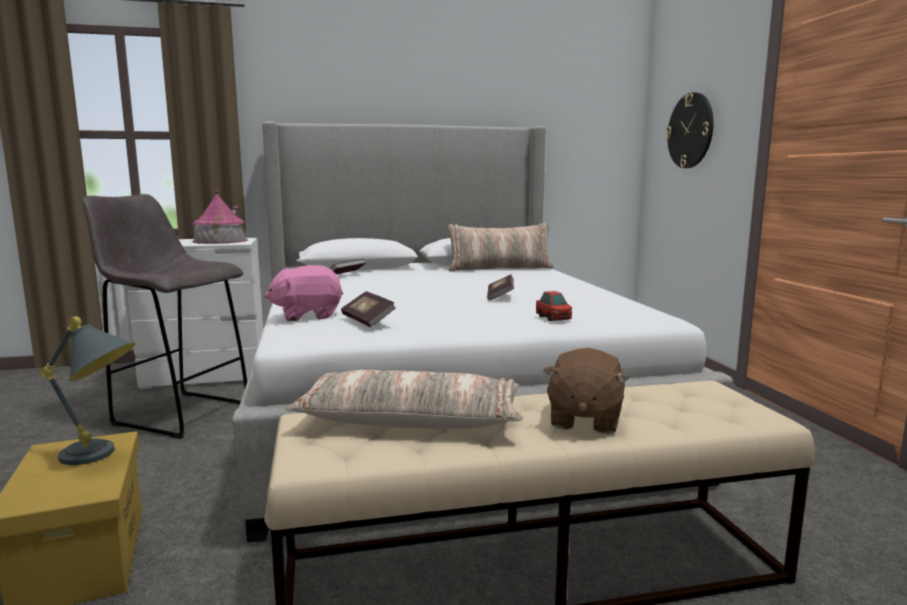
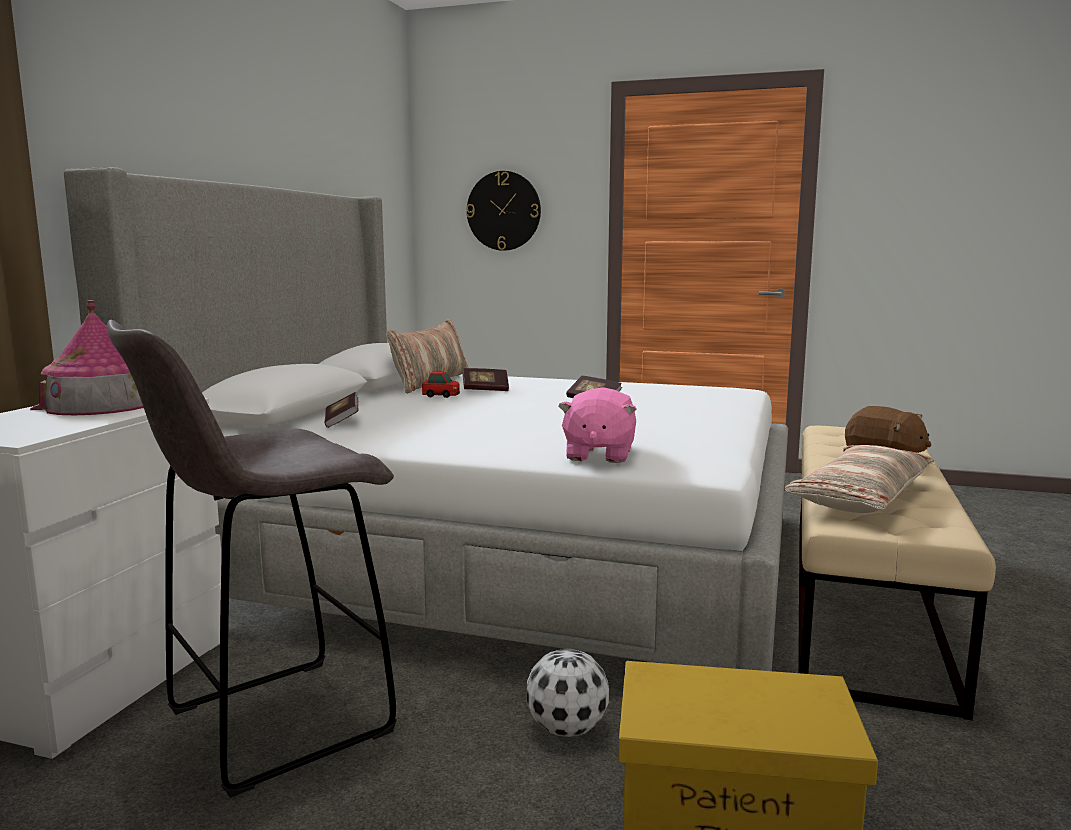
camera: 60 degrees left, 0 degrees up
(102, 456) = (708, 683): grey table lamp -> none
(197, 481) = (566, 729): none -> football
(368, 320) = (672, 438): book -> book (485, 389)
(553, 318) = (715, 404): toy car -> toy car (441, 396)

